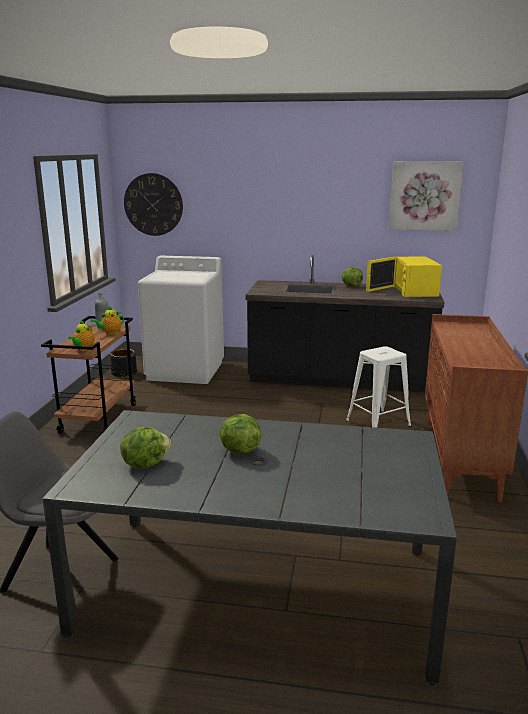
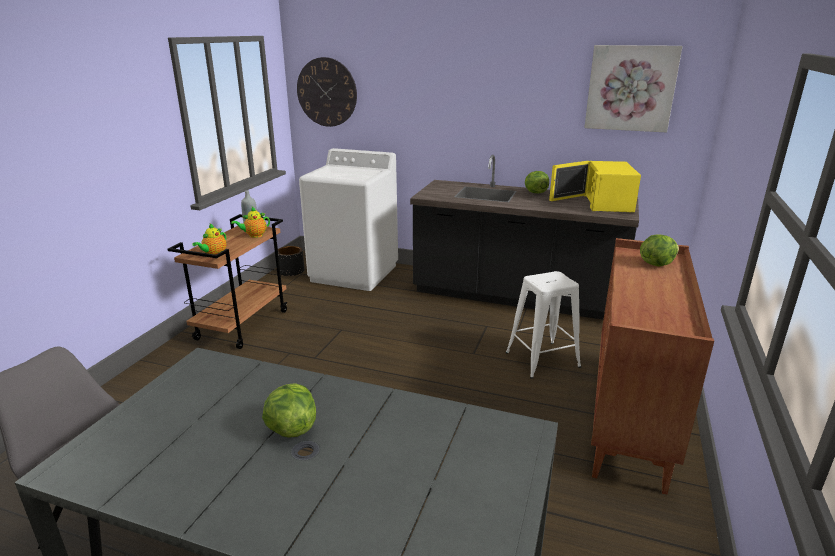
camera: 10 degrees right, 5 degrees up
(145, 463) = (167, 438): lettuce -> lettuce (656, 264)

